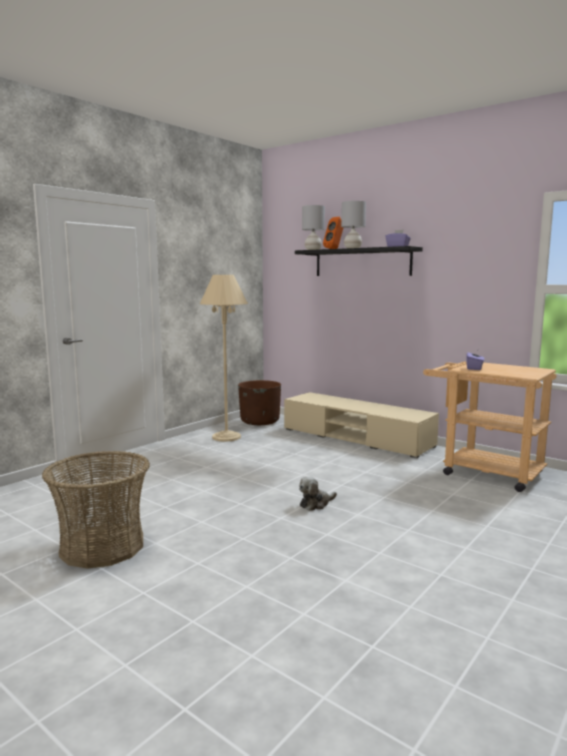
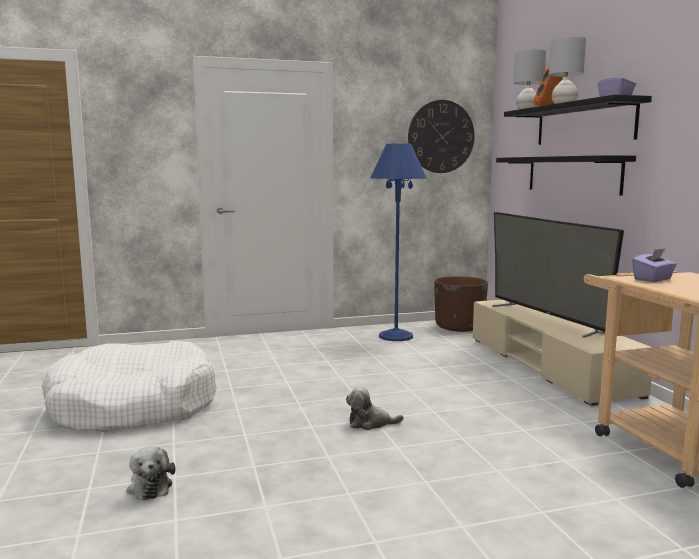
camera: 35 degrees right, 0 degrees up
(102, 546) = (133, 406): basket -> white dog bed
(226, 437) = (396, 336): beige floor lamp -> blue floor lamp
(232, 267) = (441, 136): none -> wall clock
(240, 600) = (150, 486): none -> plush toy
(351, 404) = (546, 318): none -> television
(353, 298) = (572, 174): none -> black shelf

